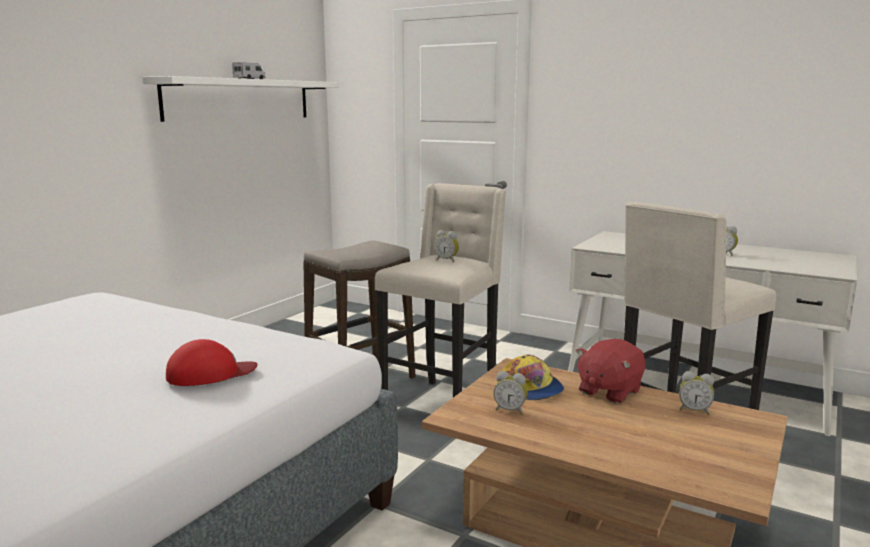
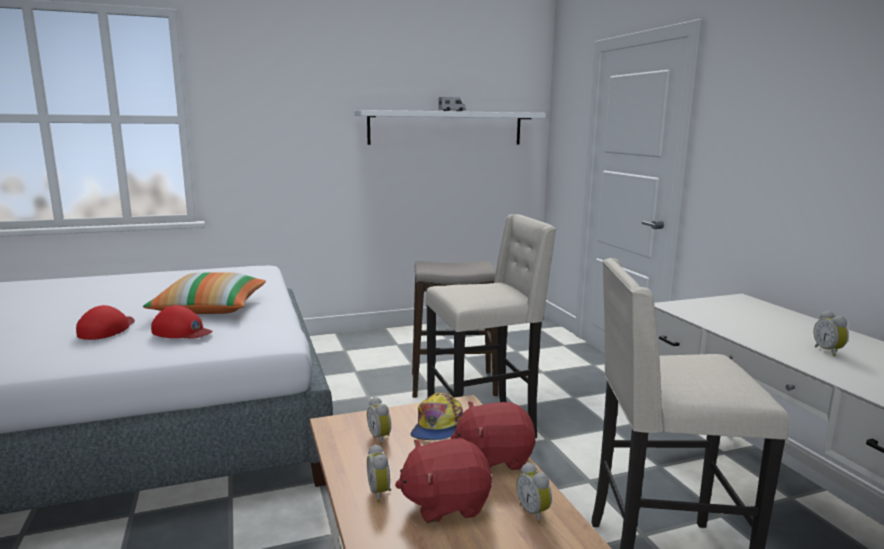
camera: 40 degrees right, 0 degrees up
(89, 401) = (107, 329): none -> red cap
(166, 347) = (210, 309): none -> pillow
(447, 260) = (492, 289): alarm clock -> alarm clock (380, 492)
(642, 429) = (445, 503): none -> red plush toy

